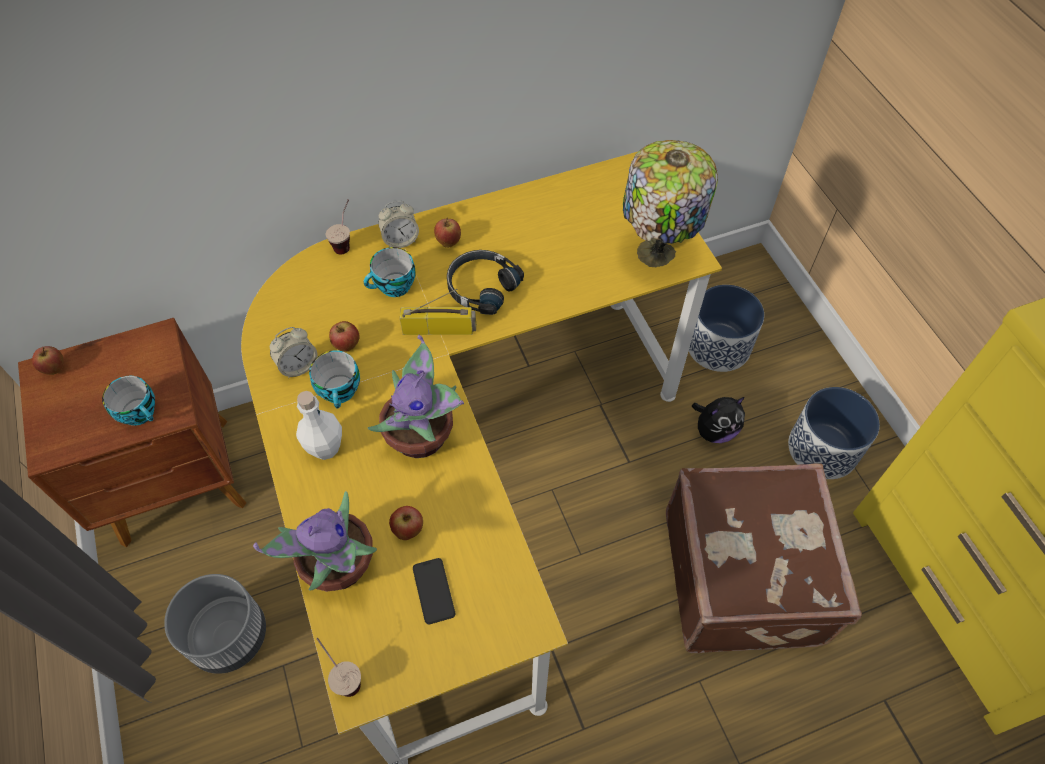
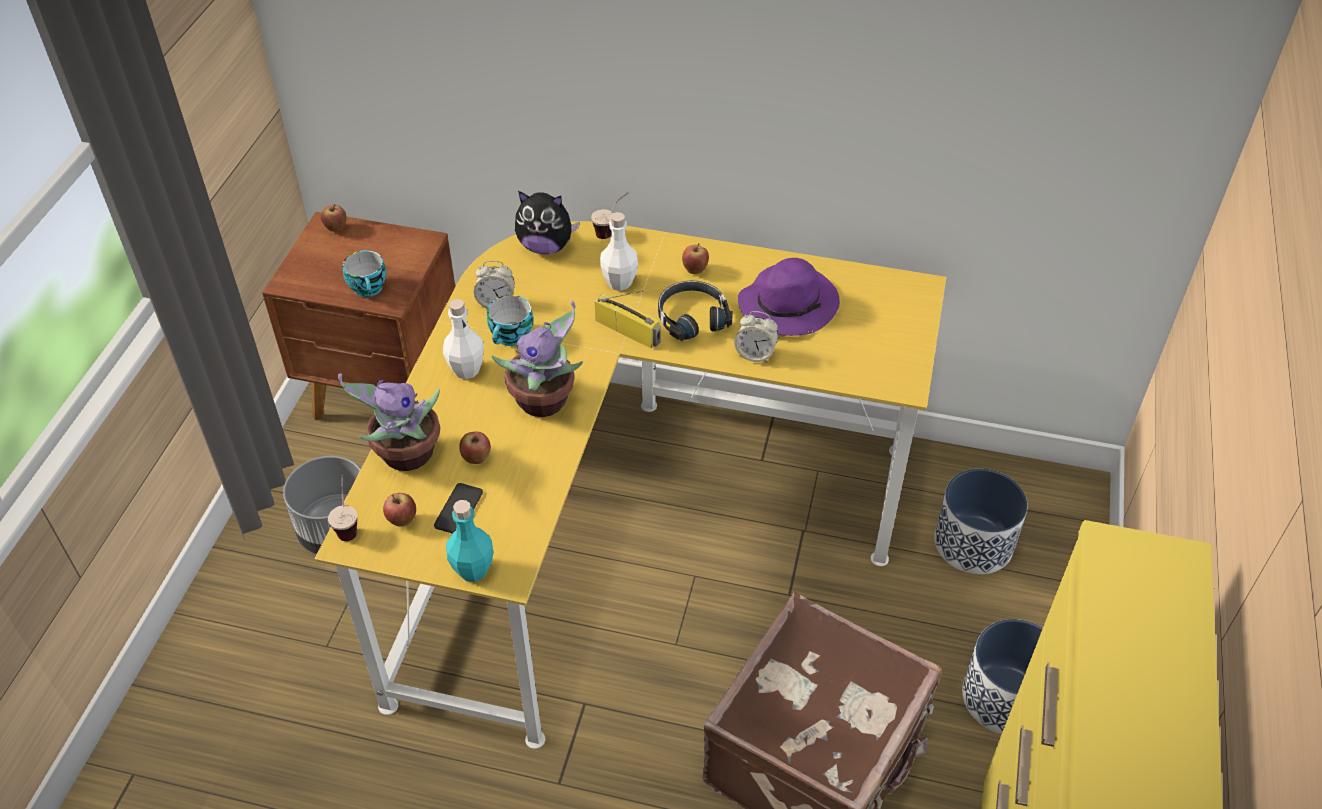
camera: 35 degrees right, 10 degrees down
(347, 346) = (545, 307): apple -> apple (402, 521)
(394, 287) = (619, 282): cup -> white bottle
(400, 240) = (656, 250): alarm clock -> alarm clock (755, 354)
(497, 642) = (473, 570): none -> turquoise bottle
(549, 234) = (789, 304): none -> purple hat
(655, 255) = (871, 367): table lamp -> none
(714, 430) = (901, 616): plush toy -> plush toy (546, 246)

